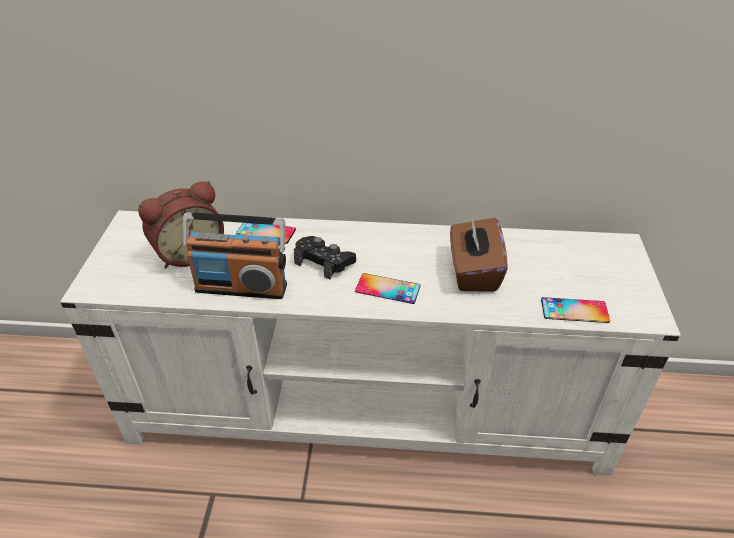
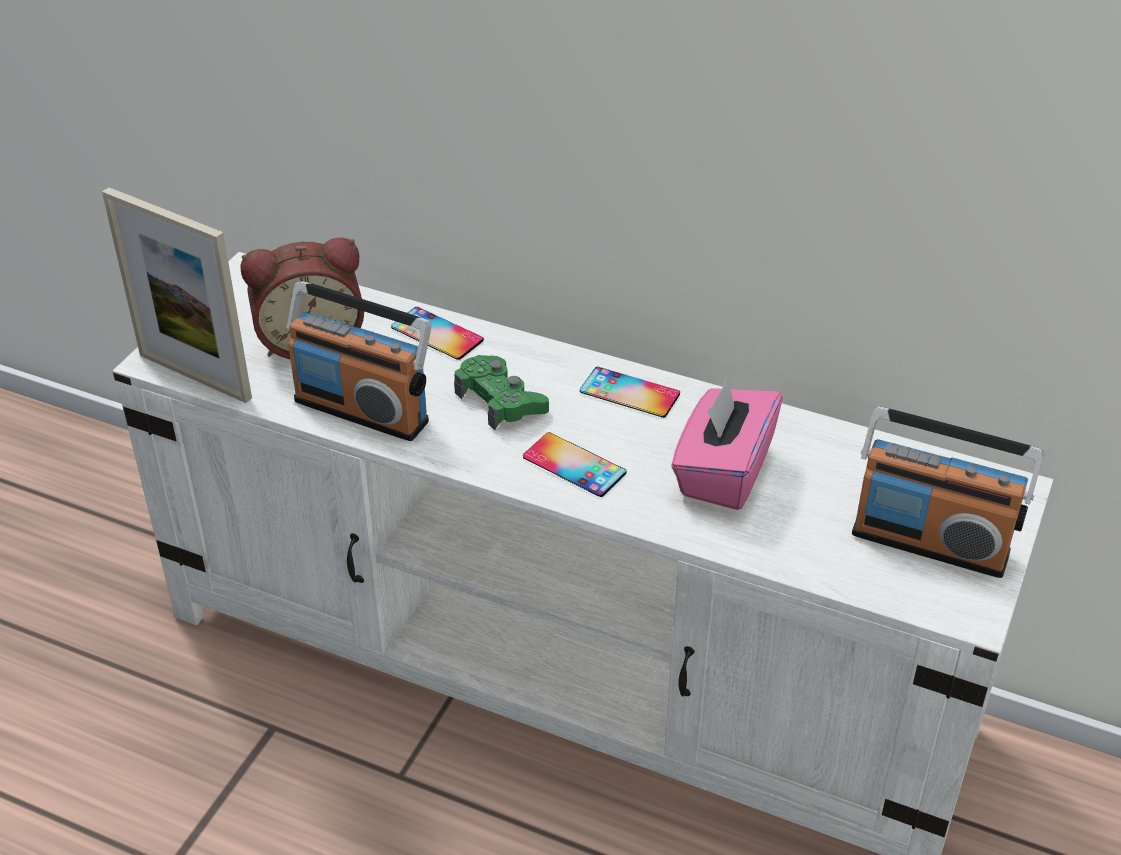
camera: 20 degrees right, 0 degrees up
(120, 292) = (195, 376): none -> picture frame
(324, 261) = (500, 401): black game controller -> green game controller
(473, 272) = (723, 472): brown tissue box -> pink tissue box
(574, 310) = (848, 571): phone -> phone (629, 393)
(604, 283) = (930, 542): none -> radio

